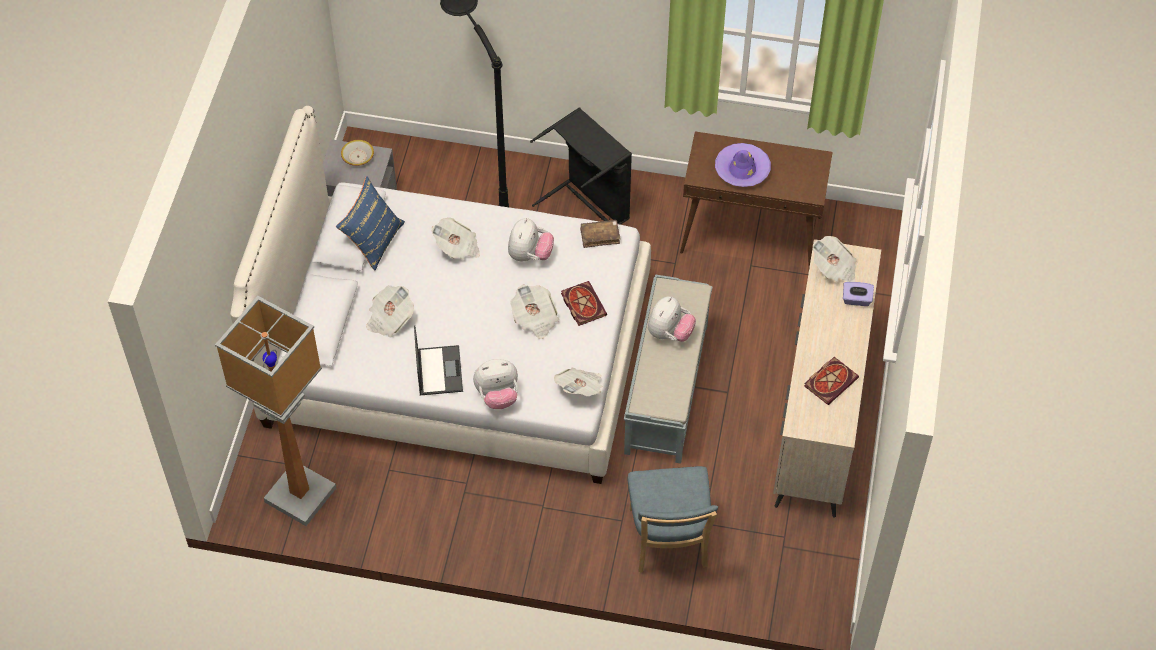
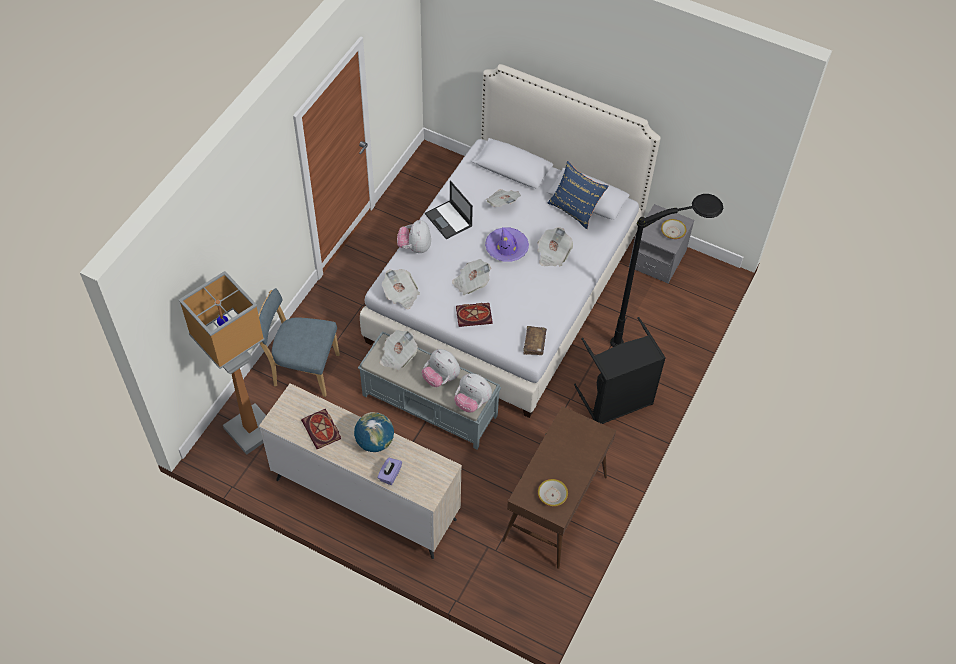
camera: 105 degrees right, 0 degrees up
(300, 496) = (424, 182): floor lamp -> floor lamp (250, 430)
(439, 370) = (449, 220): laptop -> laptop turned 45 degrees clockwise
(530, 255) = (531, 295): plush toy -> plush toy (472, 402)
(742, 169) = (564, 452): purple hat -> purple hat (506, 248)
(799, 168) = (552, 495): none -> bowl
(822, 325) = (375, 442): none -> globe
(834, 269) = (426, 469): newspaper -> newspaper (398, 356)

